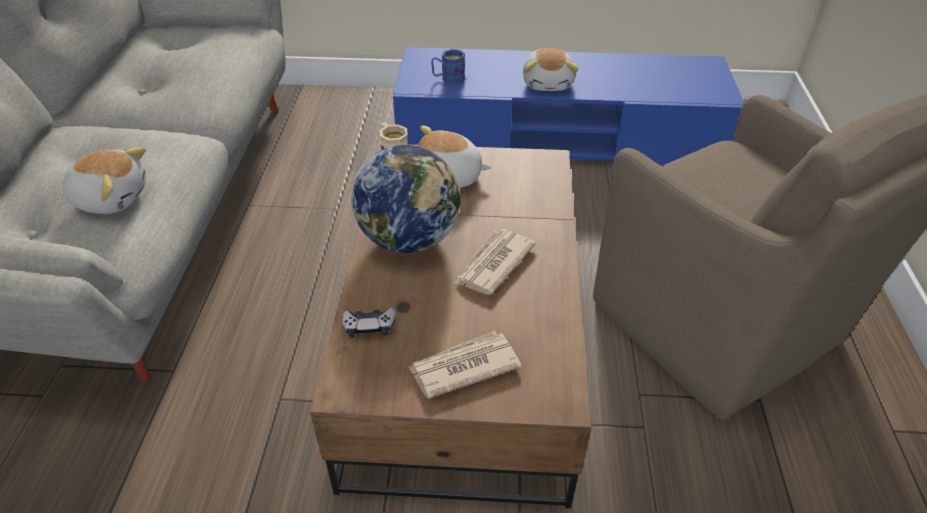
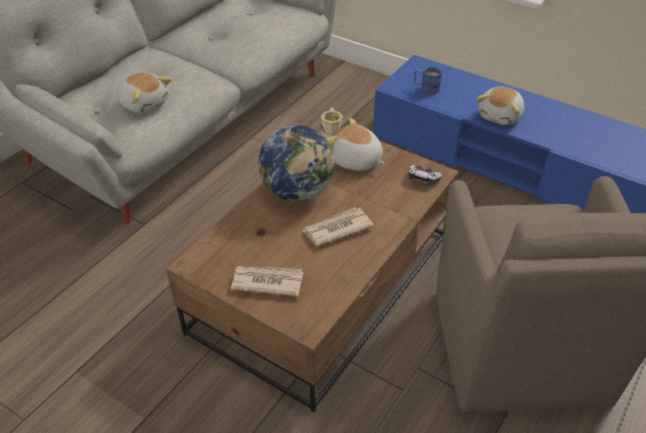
camera: 30 degrees right, 0 degrees up
(369, 327) = (232, 235): game controller -> game controller (423, 178)

